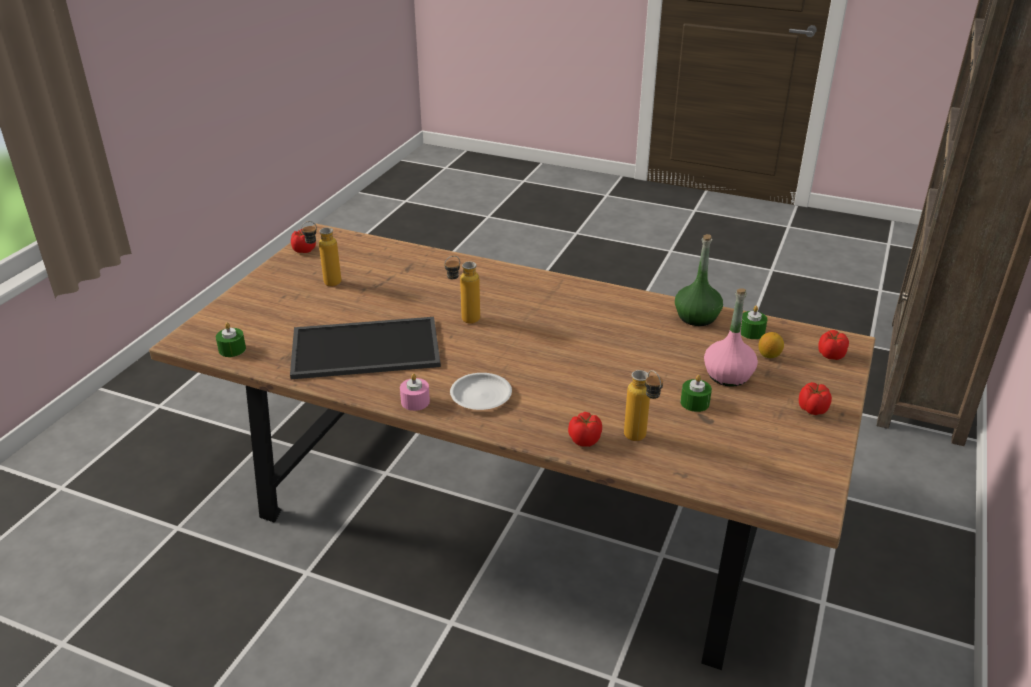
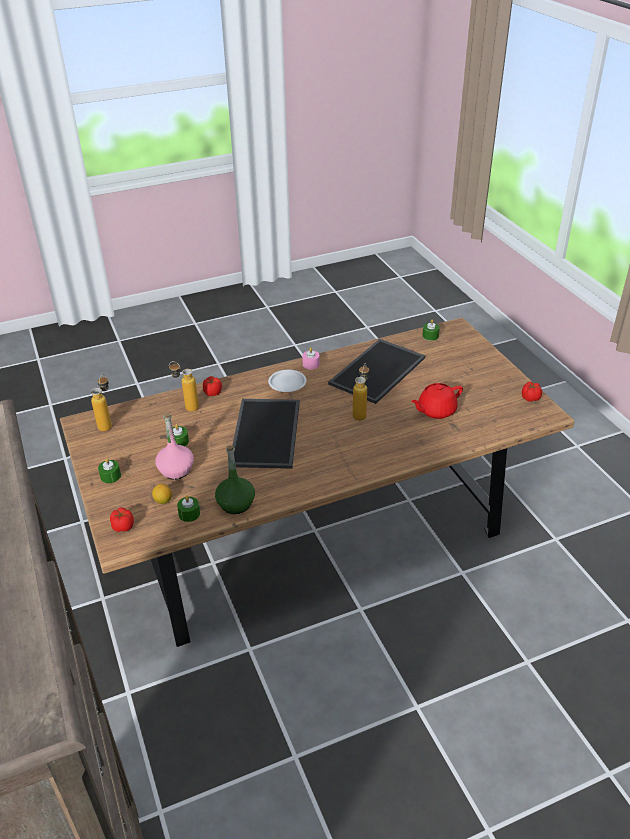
camera: 135 degrees right, 5 degrees up
(325, 284) = (469, 387): bottle -> bottle (108, 424)
(396, 285) = (436, 410): none -> red teapot
(585, 356) = (267, 434): none -> tray
(812, 410) = (110, 476): tomato -> green candle

